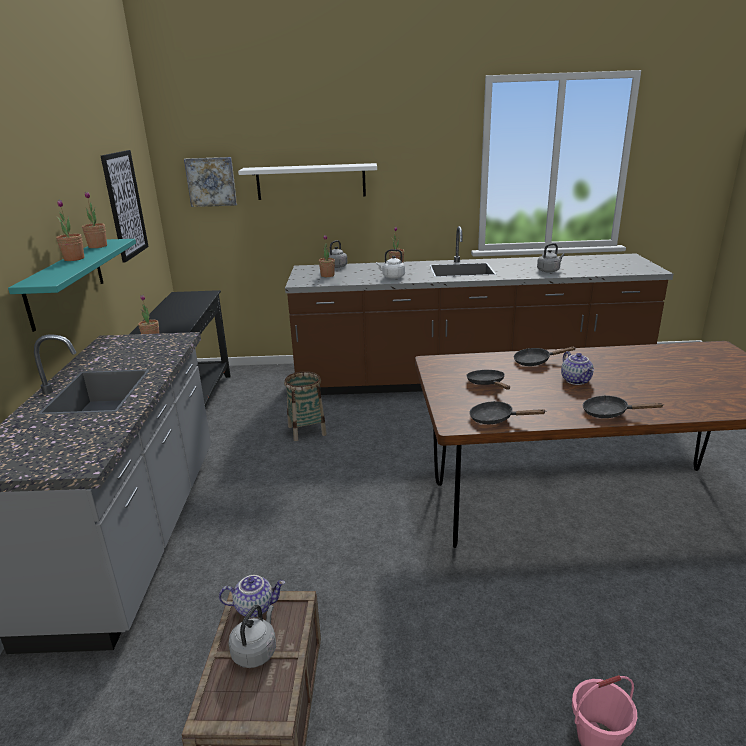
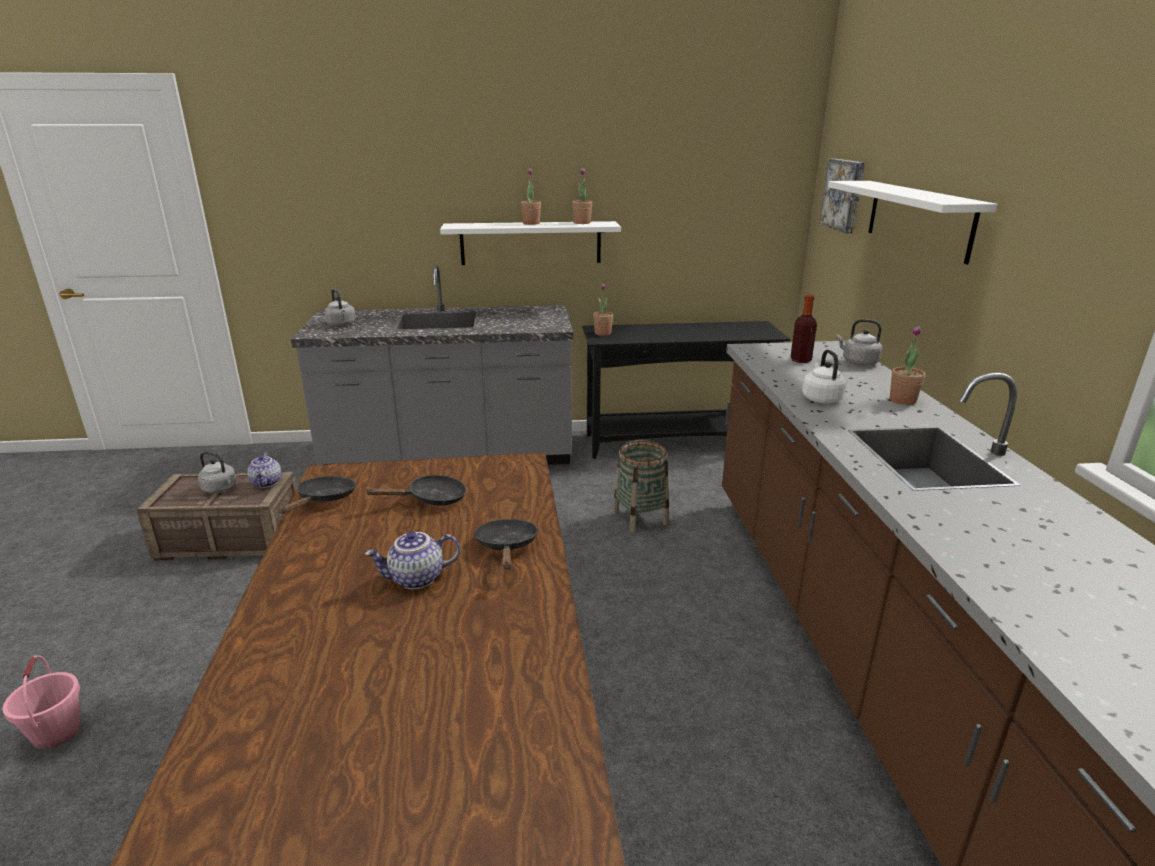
camera: 85 degrees right, 0 degrees up
(65, 282) = (531, 243): turquoise shelf -> white shelf
(125, 205) = (699, 198): picture -> none
(327, 275) = (800, 360): potted plant -> bottle
(549, 270) = (1013, 565): grey kettle -> grey kettle (342, 325)
(609, 413) = (285, 594): black frying pan -> none

